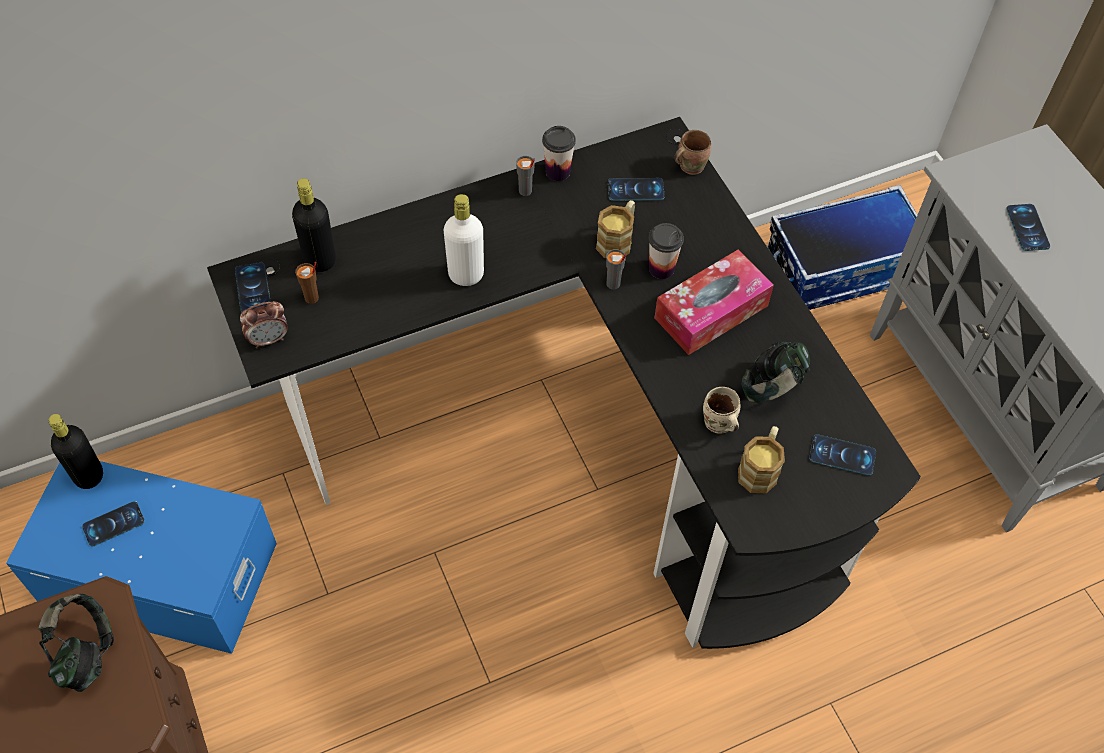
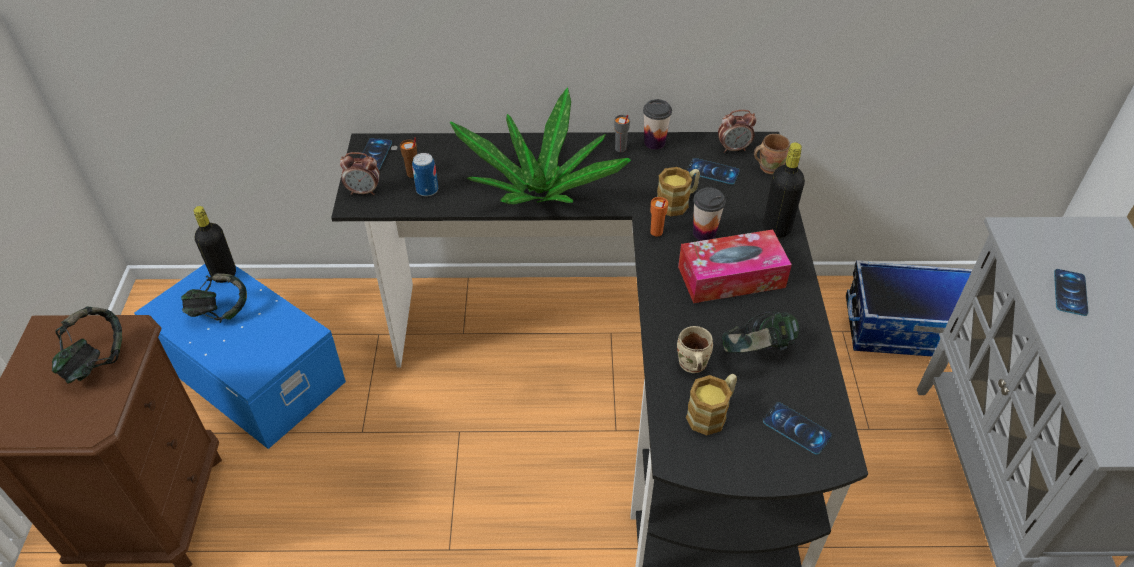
camera: 25 degrees right, 10 degrees down
(113, 524) = (220, 312): phone -> headphones
(320, 260) = (434, 151): black bottle -> black bottle (776, 228)
(340, 313) = (427, 190): none -> can
(466, 275) = (539, 192): white bottle -> potted plant
(613, 284) = (656, 232): grey cup -> orange cup
(644, 153) = (733, 148): none -> alarm clock

